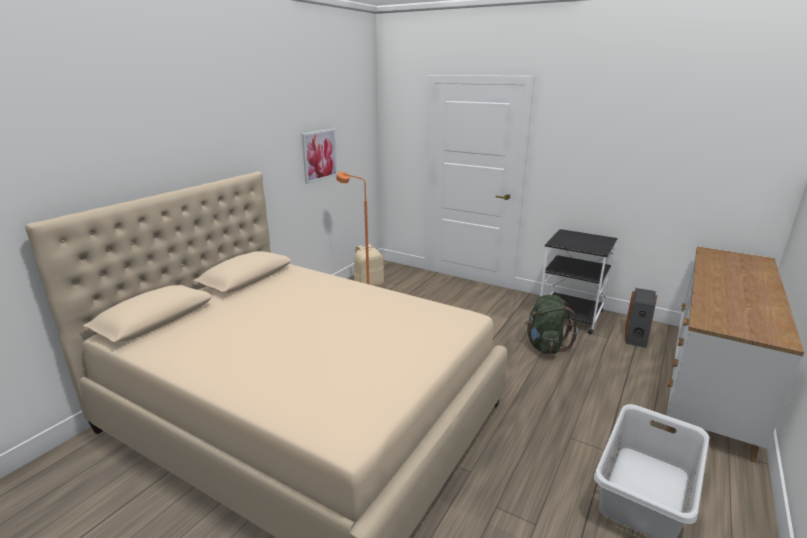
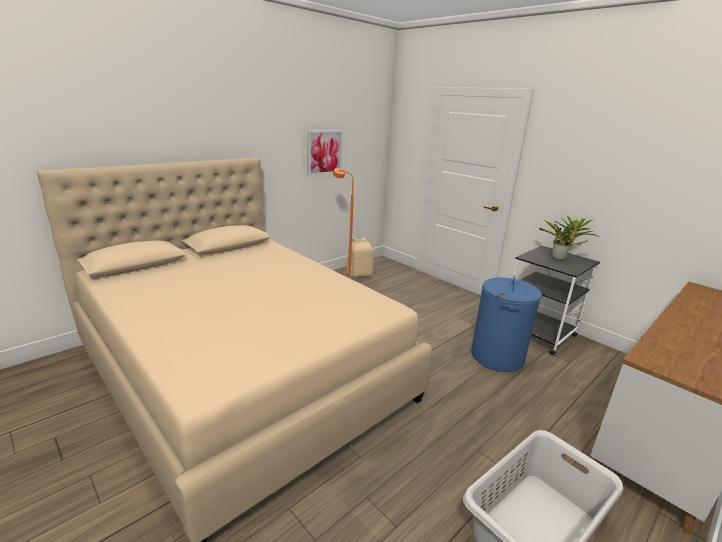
camera: 15 degrees right, 0 degrees up
(545, 346) = (497, 357): green backpack -> blue laundry basket
(584, 240) = (560, 259): none -> potted plant
(636, 337) = (603, 367): speaker -> none

